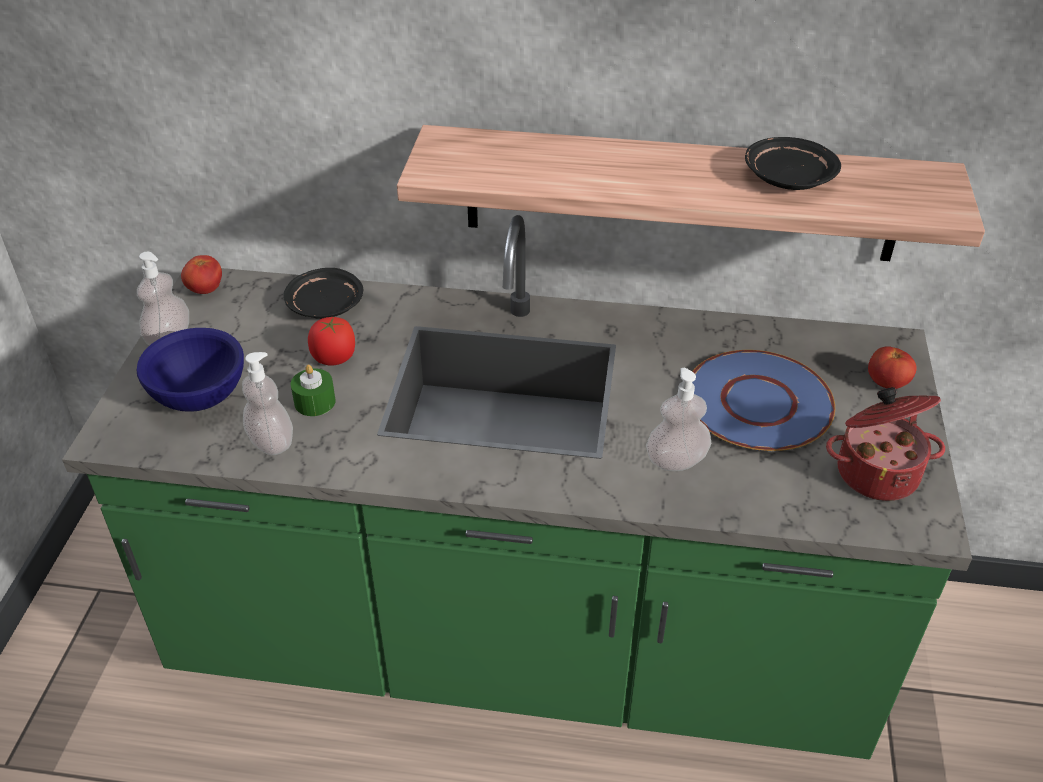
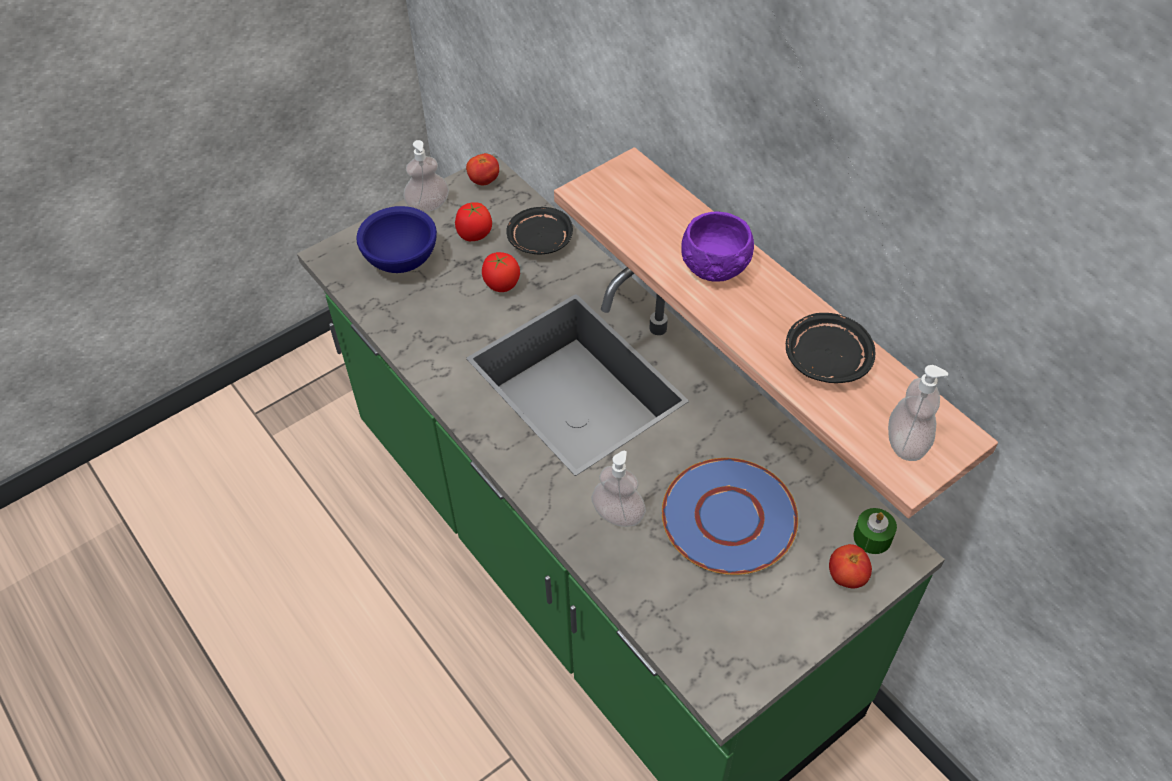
camera: 45 degrees right, 10 degrees up
(253, 335) = (474, 235): none -> tomato
(271, 442) = (405, 320): soap dispenser -> soap dispenser (906, 442)
(315, 402) = (457, 309): green candle -> green candle (872, 537)
(616, 165) = (715, 266): none -> purple bowl
(876, 471) = (742, 630): cooking pot -> none

